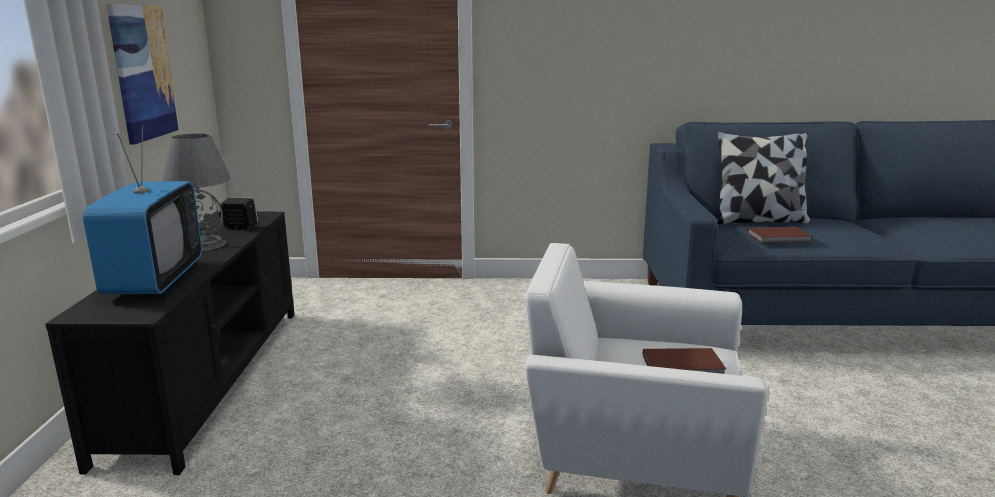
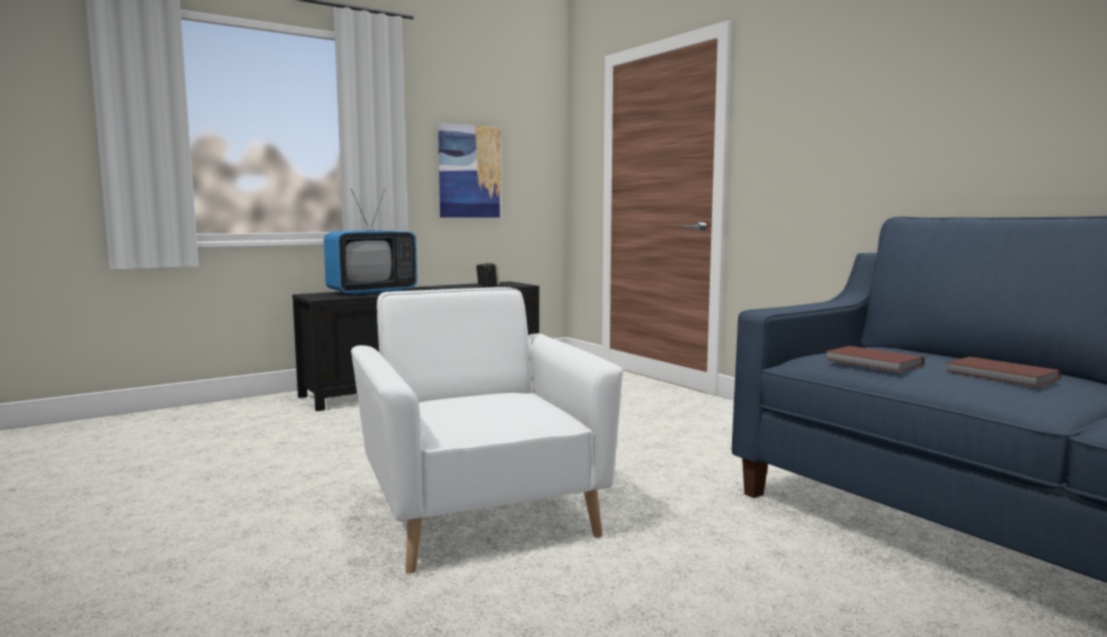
camera: 55 degrees right, 10 degrees down
(206, 244) = (444, 288): grey table lamp -> none
(684, 366) = (490, 409): brown book -> brown book (1001, 376)
(758, 220) = (933, 356): pillow -> none

